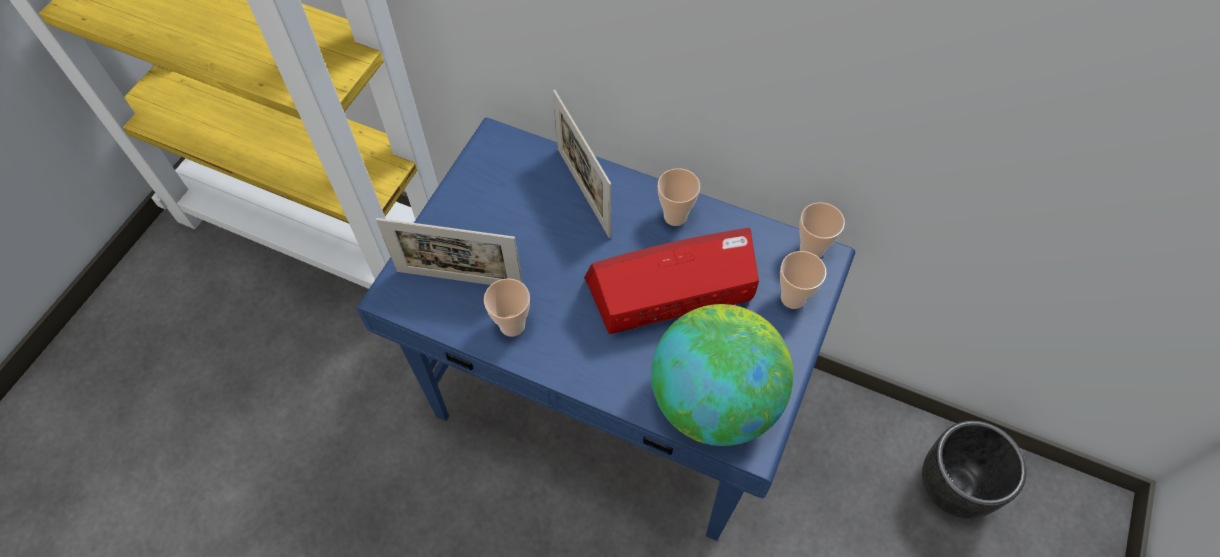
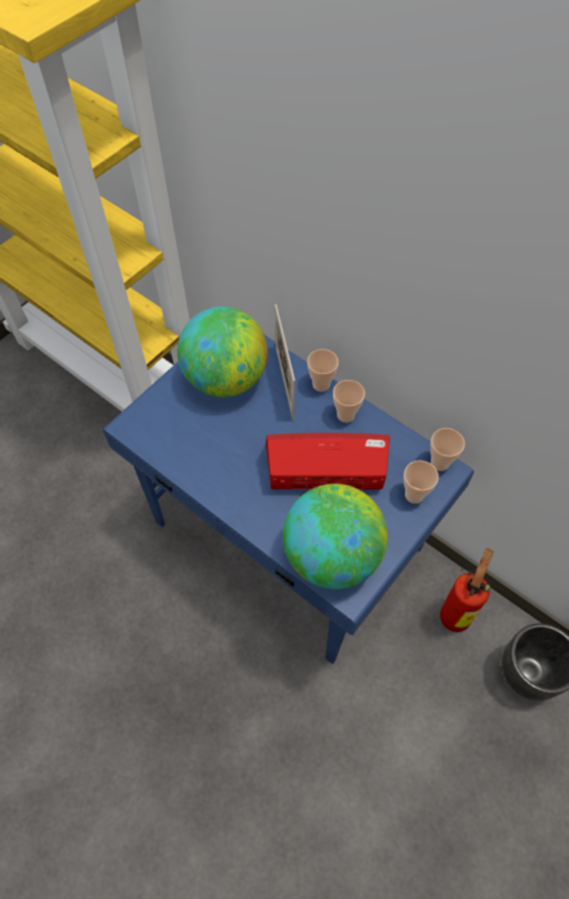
camera: 15 degrees right, 0 degrees up
(459, 279) = (178, 425): picture frame -> none
(504, 203) = (226, 378): none -> globe
(512, 325) = (205, 466): cup -> cup (321, 384)
(848, 435) = (456, 613): none -> fire extinguisher

